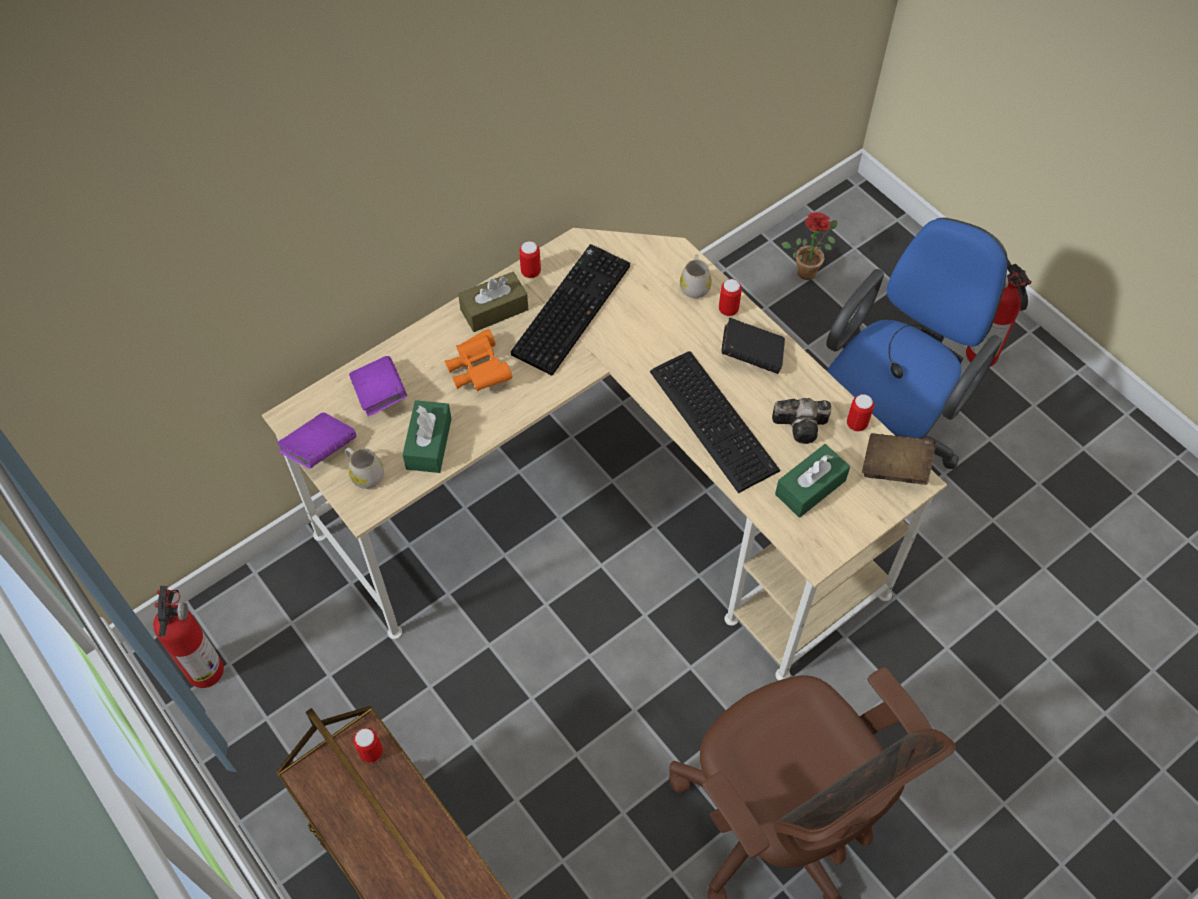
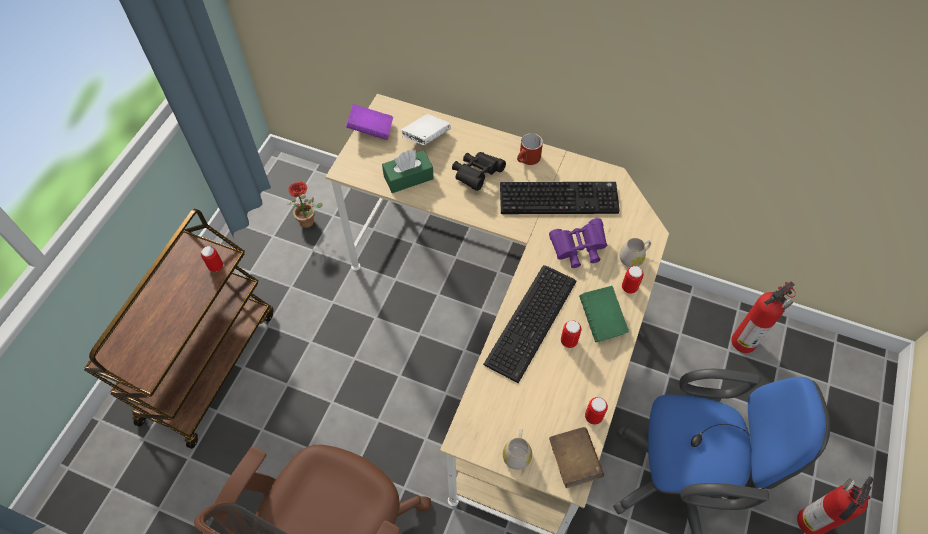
camera: 60 degrees right, 0 degrees up
(205, 668) = (286, 193): fire extinguisher -> fire extinguisher (745, 341)
(364, 474) = (368, 158): white mug -> white mug (517, 453)
(380, 395) = (426, 137): purple book -> white book
(478, 371) = (476, 175): orange binoculars -> black binoculars
(494, 309) = (527, 160): brown tissue box -> red mug
(531, 272) = (570, 163): can -> can (568, 341)
(650, 328) = (578, 249): none -> purple binoculars
(751, 356) = (601, 320): black book -> green book
(803, 426) = (566, 381): camera -> none
(808, 269) = (783, 361): potted plant -> potted plant (310, 222)
(810, 487) = (517, 409): green tissue box -> none

